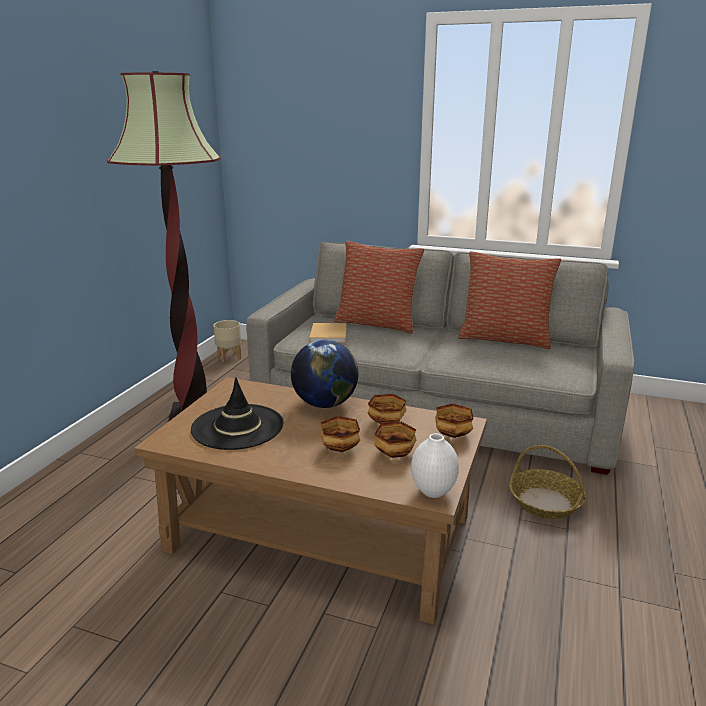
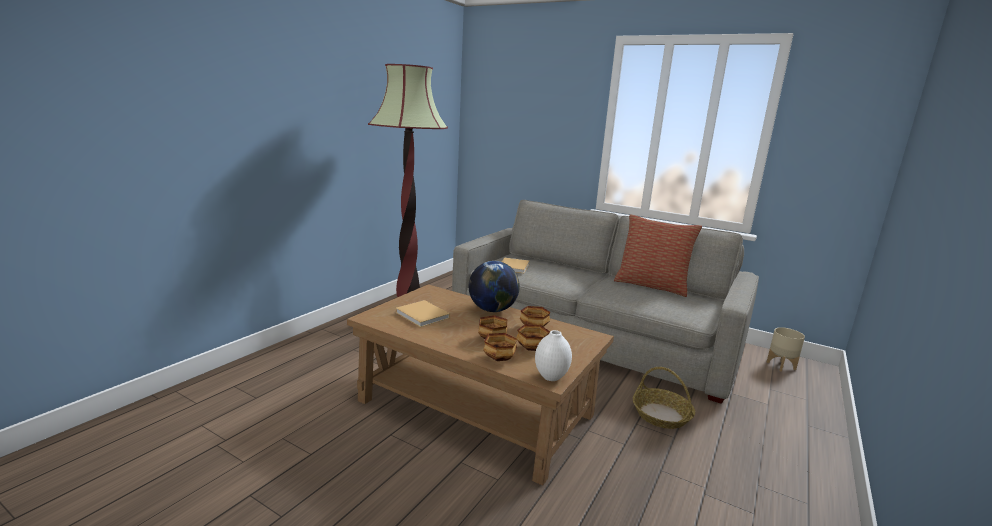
camera: 10 degrees right, 5 degrees down
(229, 357) = (446, 281): beige planter -> beige planter (781, 366)
(237, 427) = (423, 316): black hat -> beige book
(377, 323) = (554, 264): pillow -> none
(454, 434) = (583, 342): bowl -> bowl (500, 359)

